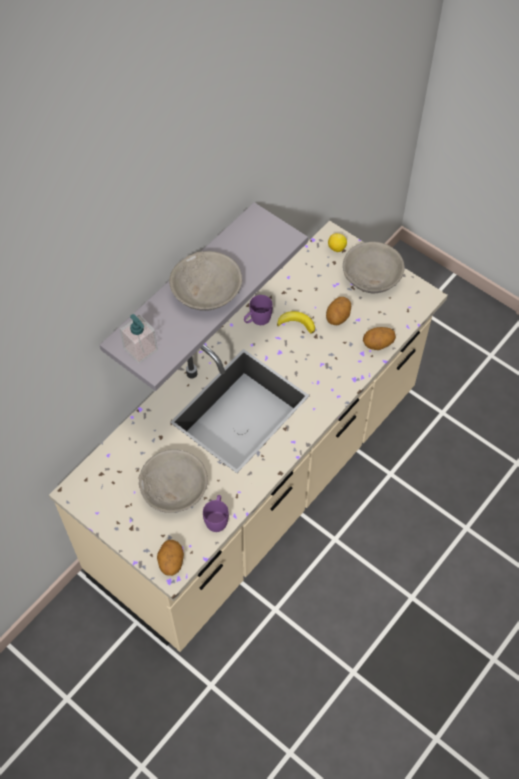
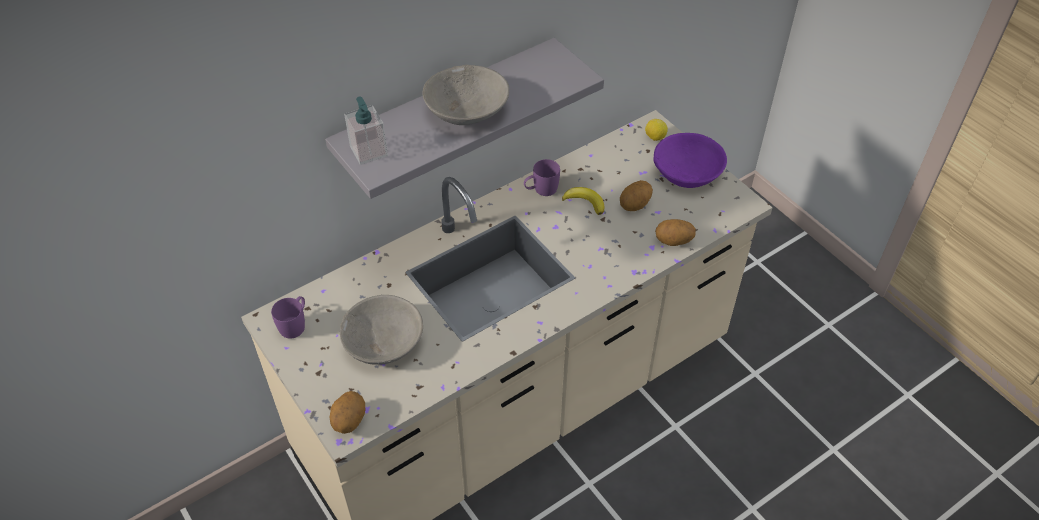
camera: 15 degrees right, 10 degrees down
(217, 517) = (421, 384): purple mug -> purple mug (295, 324)
(372, 276) = (687, 172): grey bowl -> purple bowl

